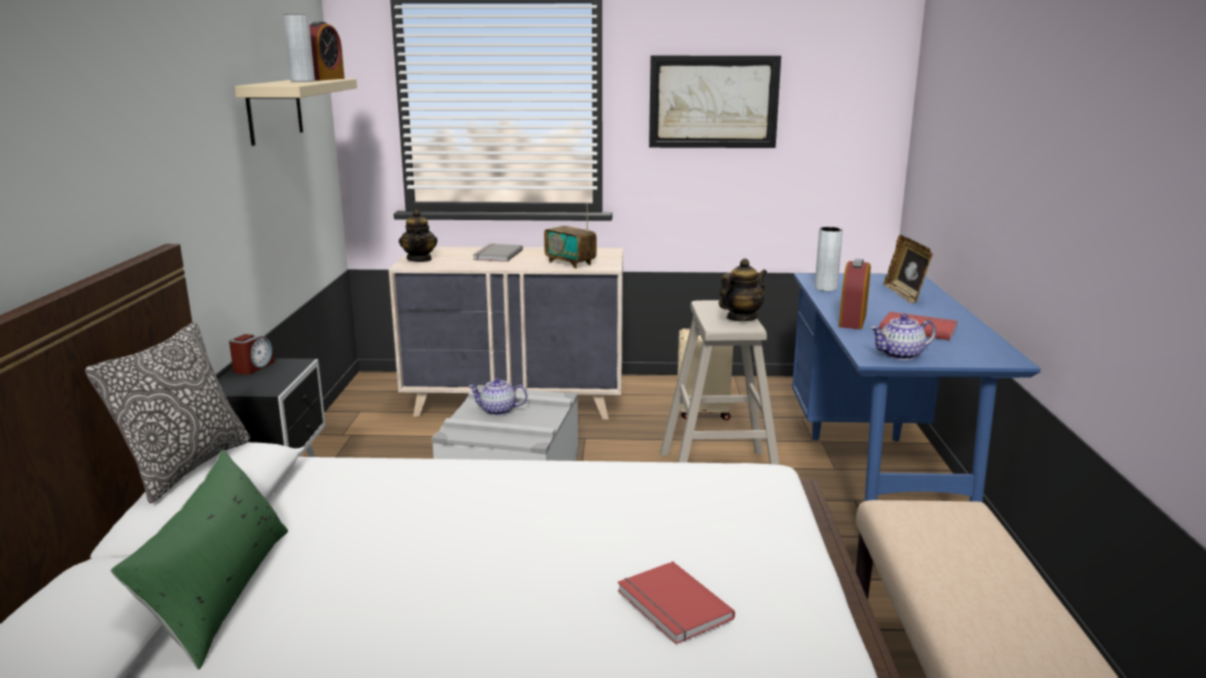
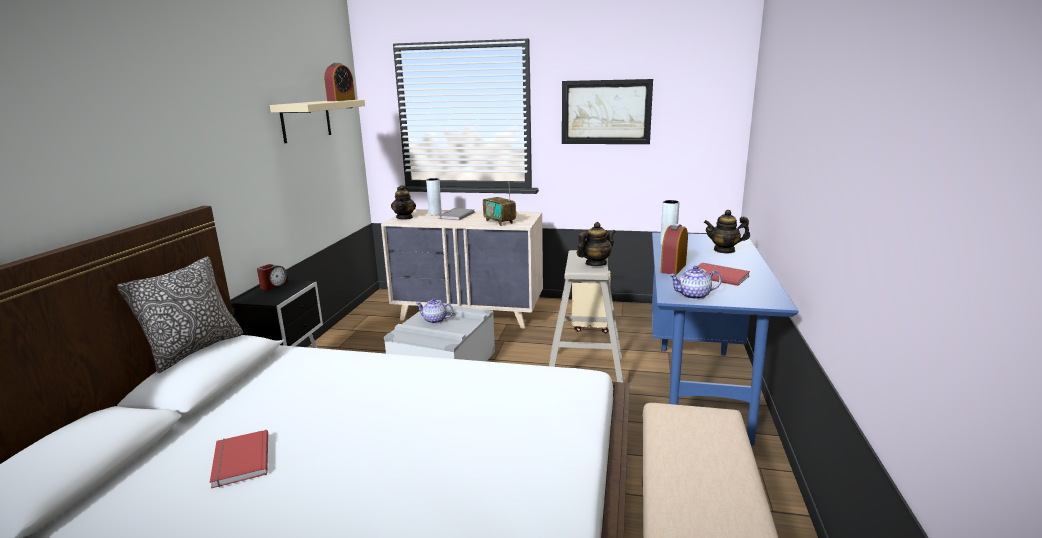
camera: 10 degrees right, 0 degrees up
(219, 592) = (184, 435): green pillow -> none
(302, 81) = (321, 101): grey vase -> grey vase (435, 213)
(671, 606) = (464, 473): red book -> red book (239, 461)
(905, 295) = (724, 250): picture frame -> teapot

